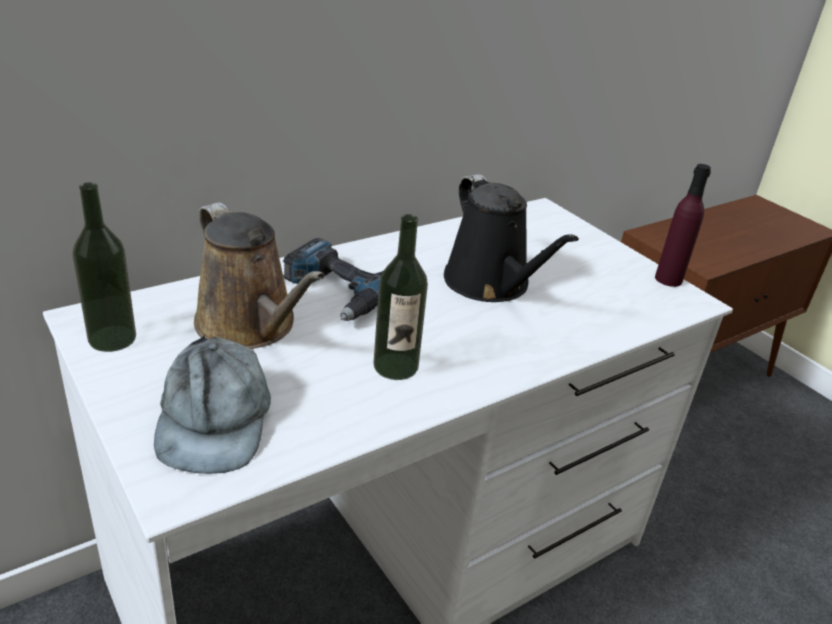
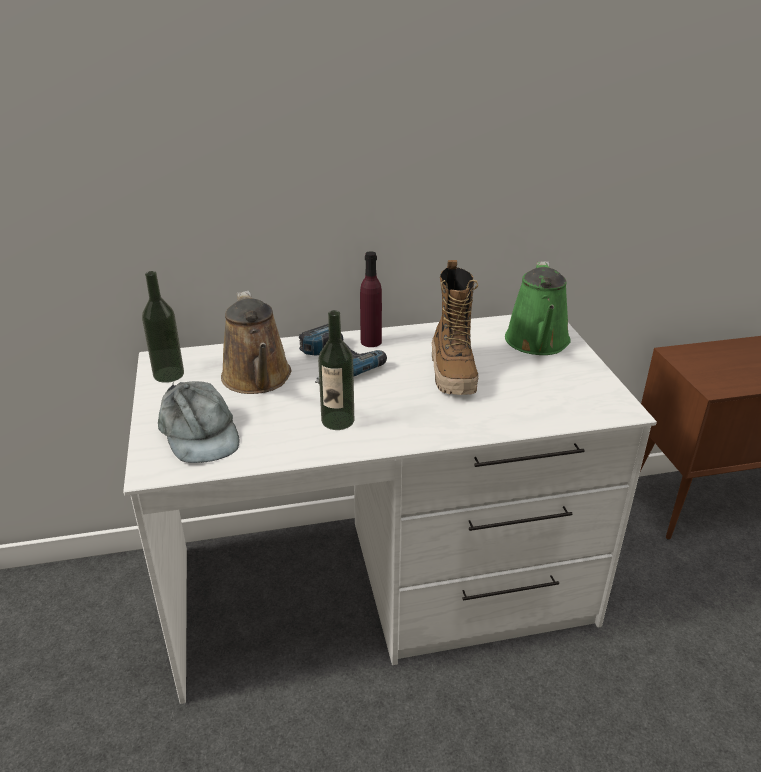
camera: 25 degrees right, 0 degrees up
(213, 418) = (199, 433): grey cap -> grey cap turned 45 degrees counterclockwise
(491, 284) = (453, 373): black watering can -> boot
(554, 236) = (537, 343): none -> green watering can
(668, 279) = (614, 389): purple bottle -> purple bottle (371, 342)

